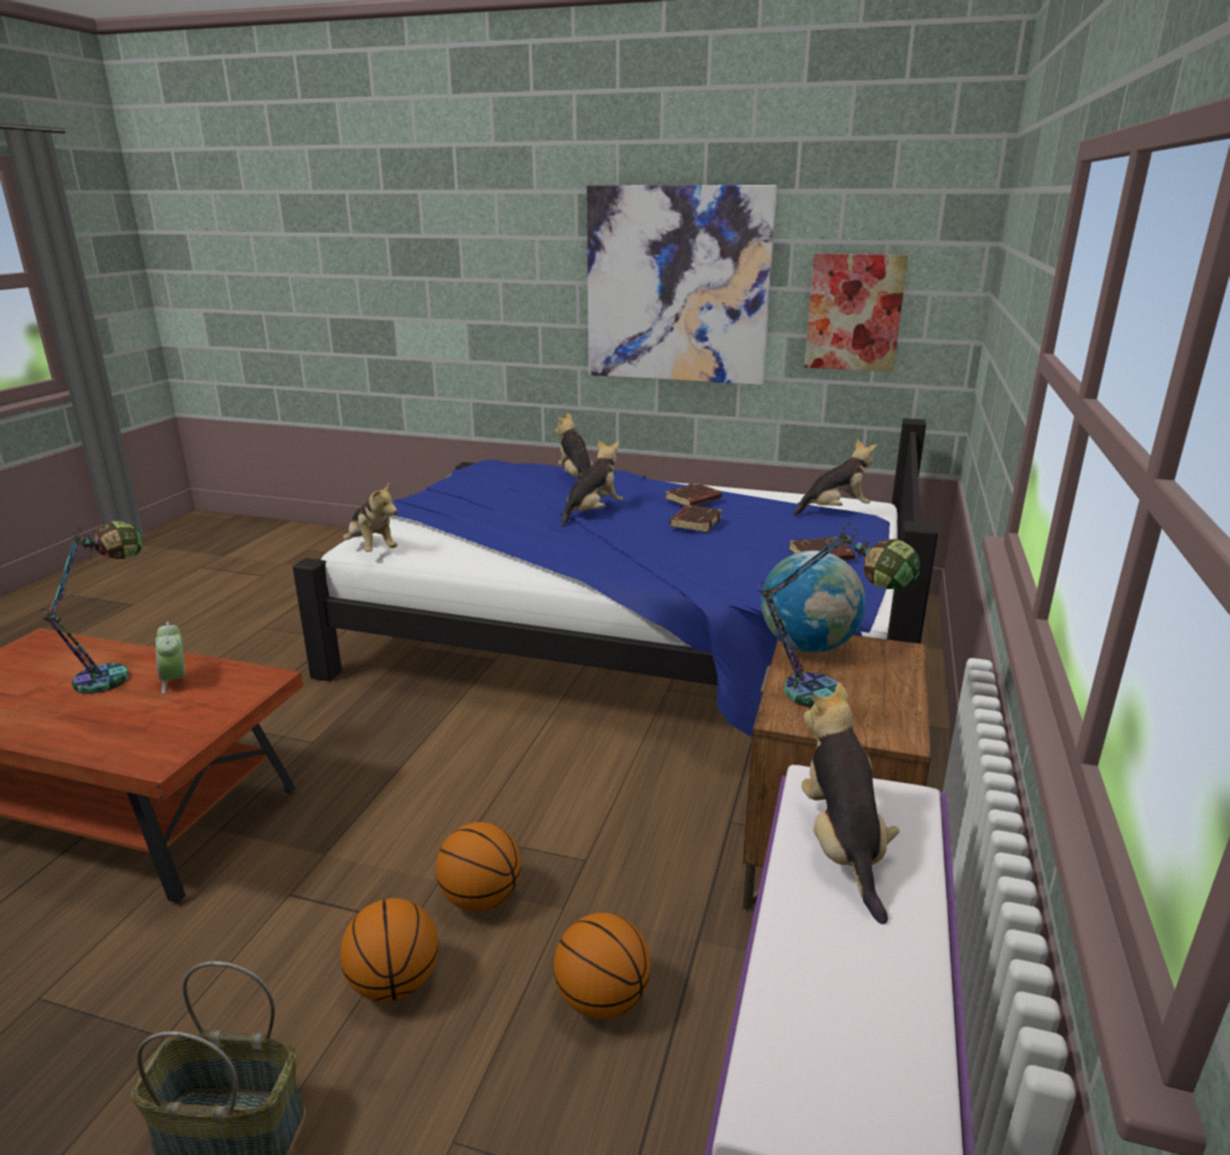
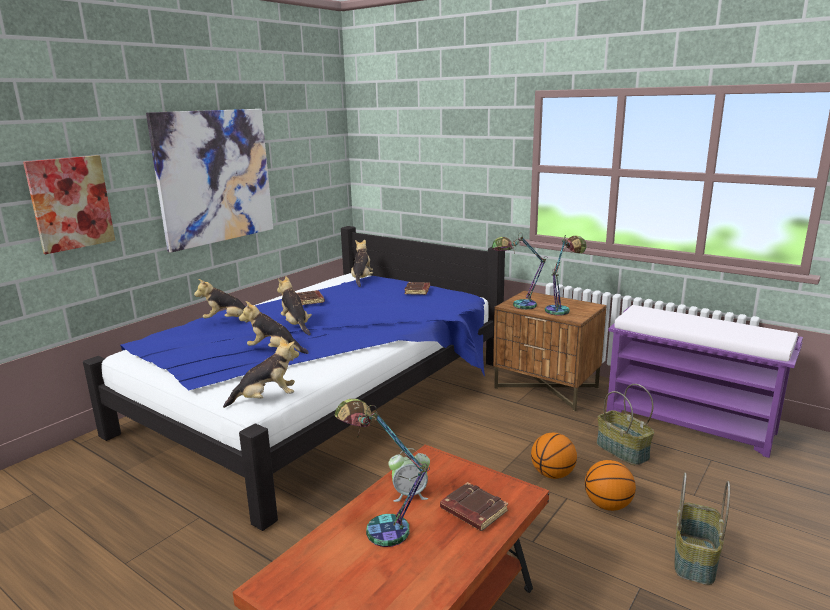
camera: 70 degrees left, 5 degrees down
(602, 999) = (621, 451): basketball -> basket
(695, 522) = (348, 304): brown book -> brown book (472, 511)
(808, 646) = (517, 305): globe -> table lamp
(842, 846) = (665, 320): plush toy -> plush toy (274, 351)
(854, 312) = (303, 177): picture -> picture (71, 203)

